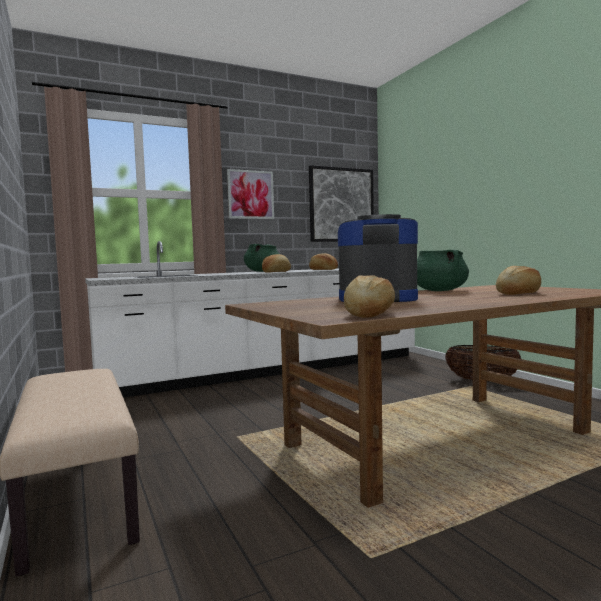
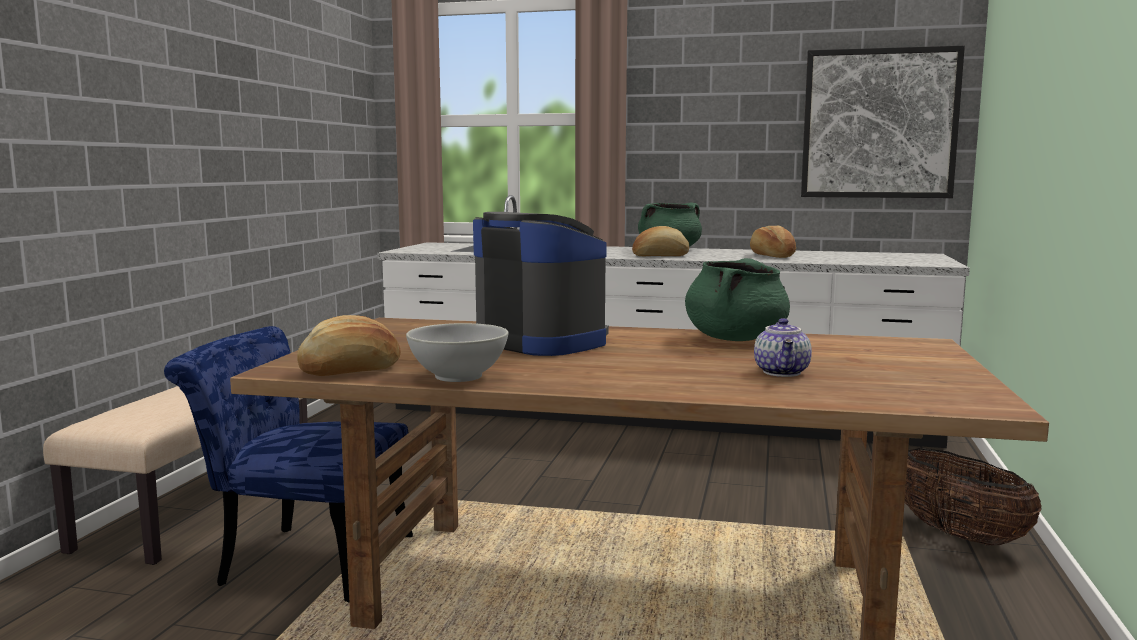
camera: 40 degrees right, 5 degrees up
(246, 492) = (302, 560): none -> blue chair
(250, 194) = (686, 113): picture -> none
(430, 308) = (457, 376): none -> white bowl
(518, 293) = (783, 372): bread -> teapot

